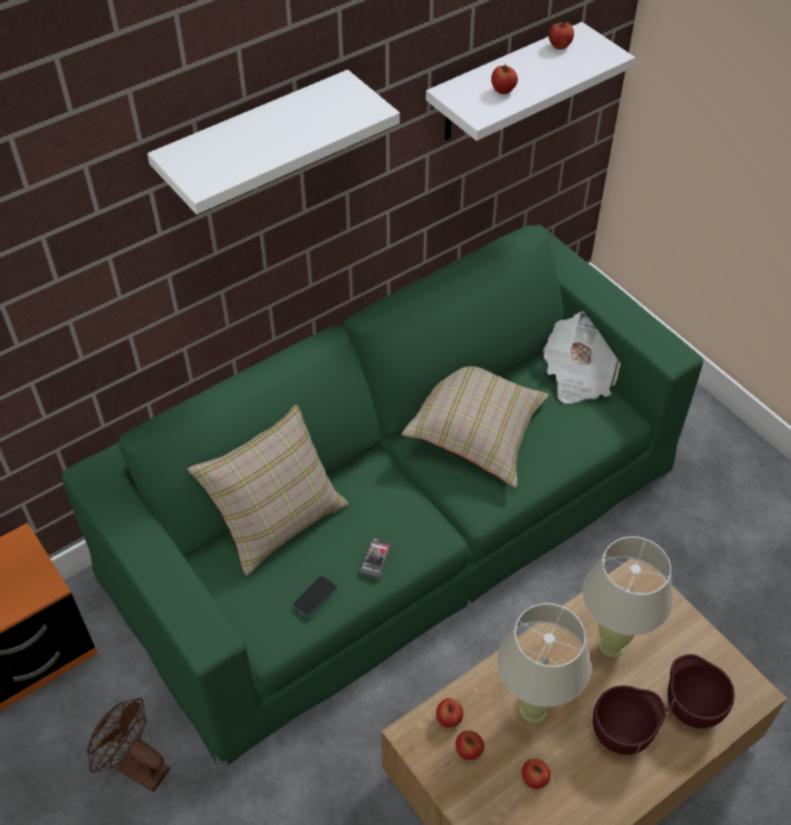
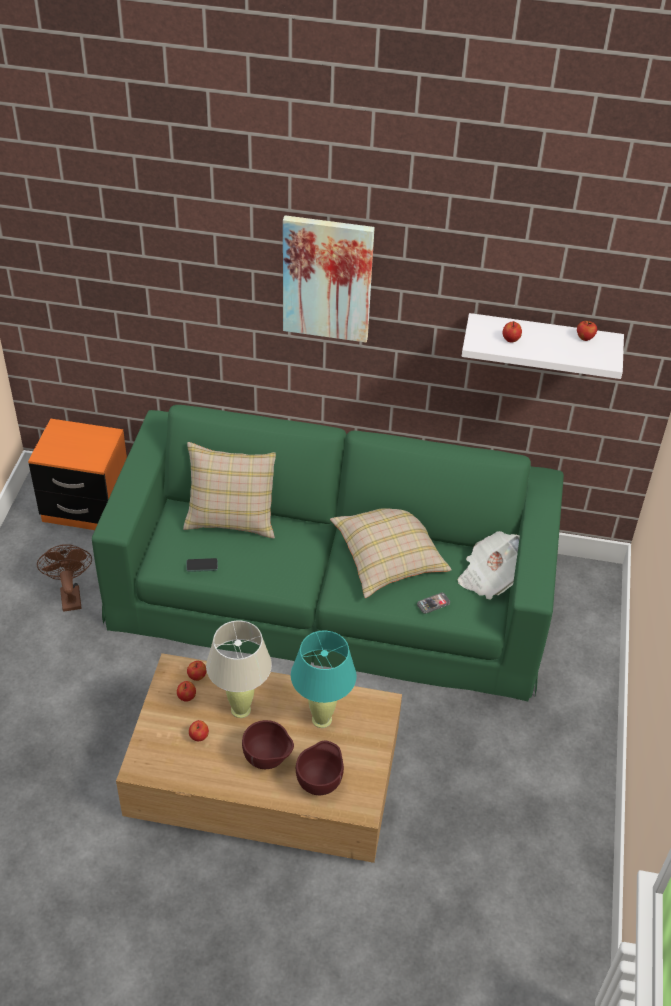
camera: 45 degrees right, 5 degrees down
(255, 142) = (327, 278): white shelf -> picture
(375, 558) = (253, 573): phone -> phone (433, 604)
(611, 645) = (321, 719): beige table lamp -> turquoise table lamp

